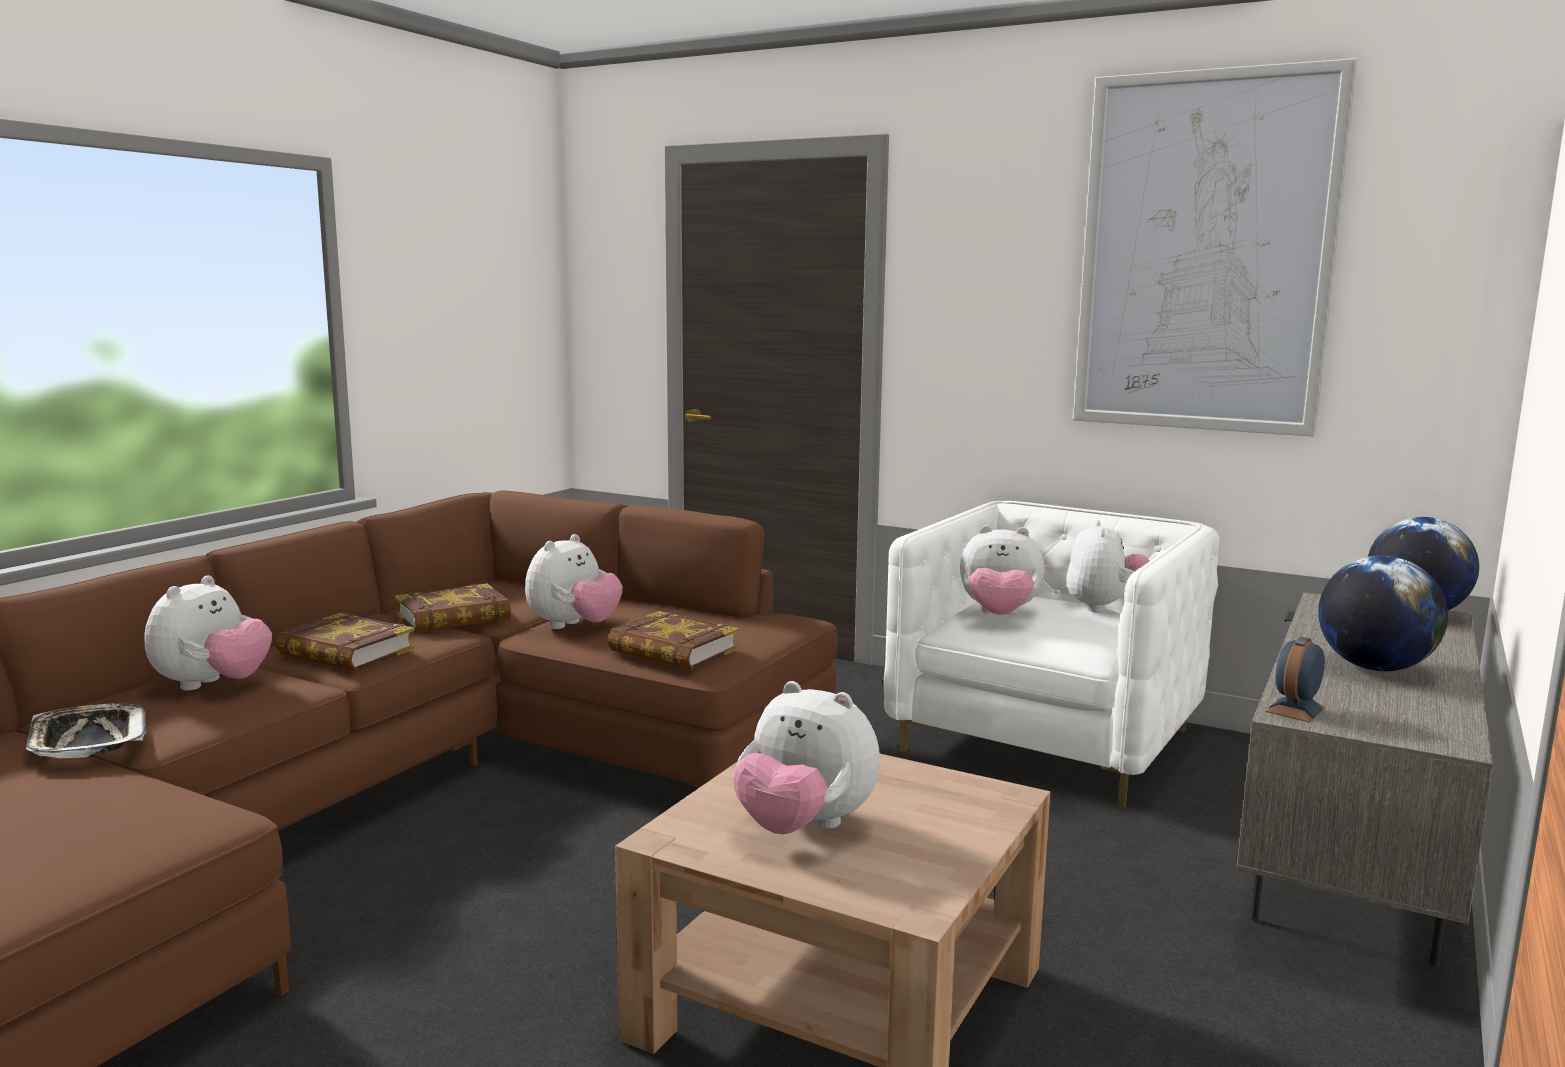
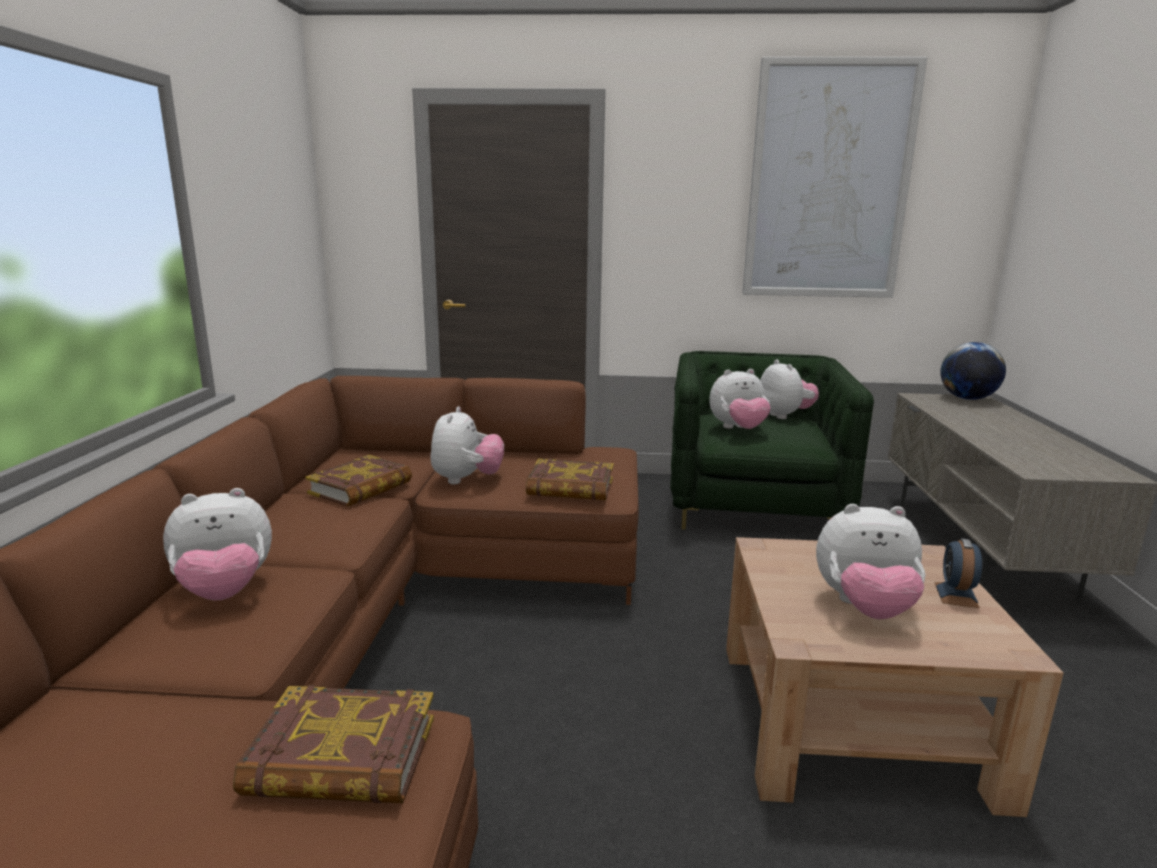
camera: 25 degrees left, 5 degrees up
(87, 740) = (170, 680): tray -> none
(212, 685) = (225, 591): plush toy -> plush toy turned 75 degrees clockwise
(346, 652) = (311, 535): book -> book (342, 758)
(1046, 740) = (753, 505): white armchair -> green armchair
(1295, 709) = (1029, 467): alarm clock -> alarm clock (956, 595)
(1374, 668) = (1012, 435): globe -> none

